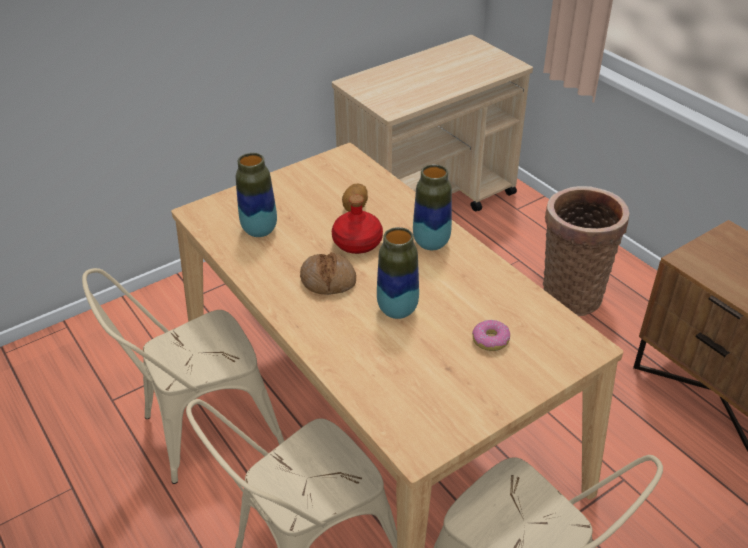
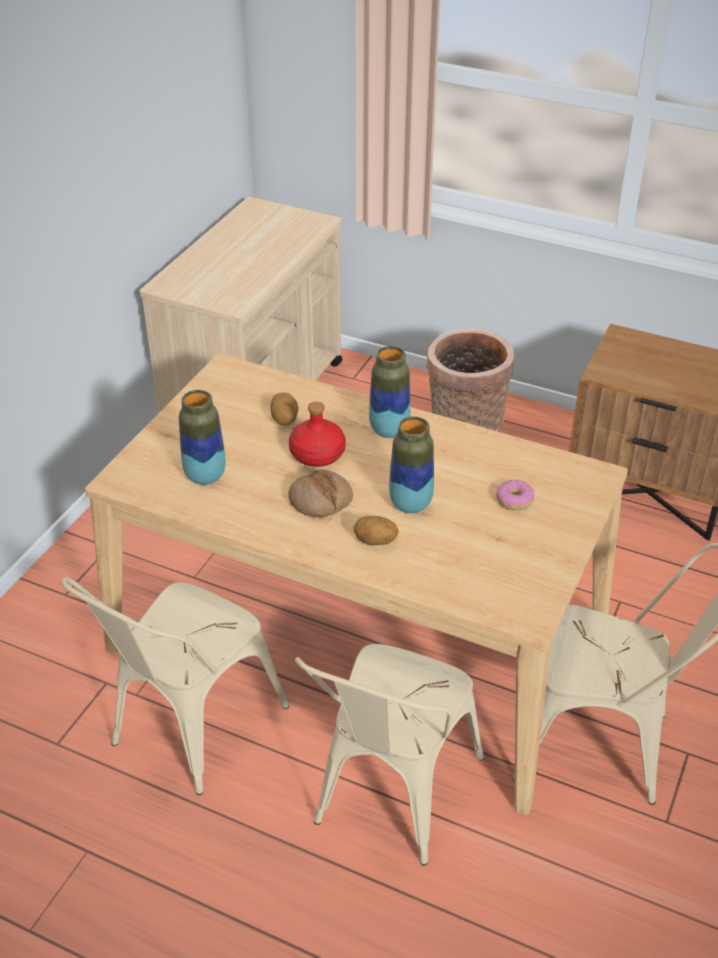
camera: 30 degrees left, 0 degrees up
(342, 330) = (375, 542): none -> potato

